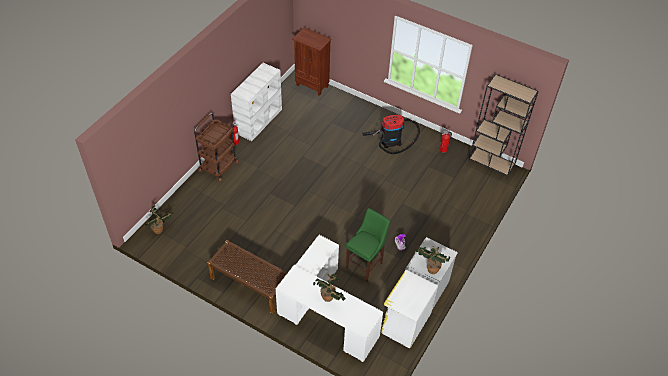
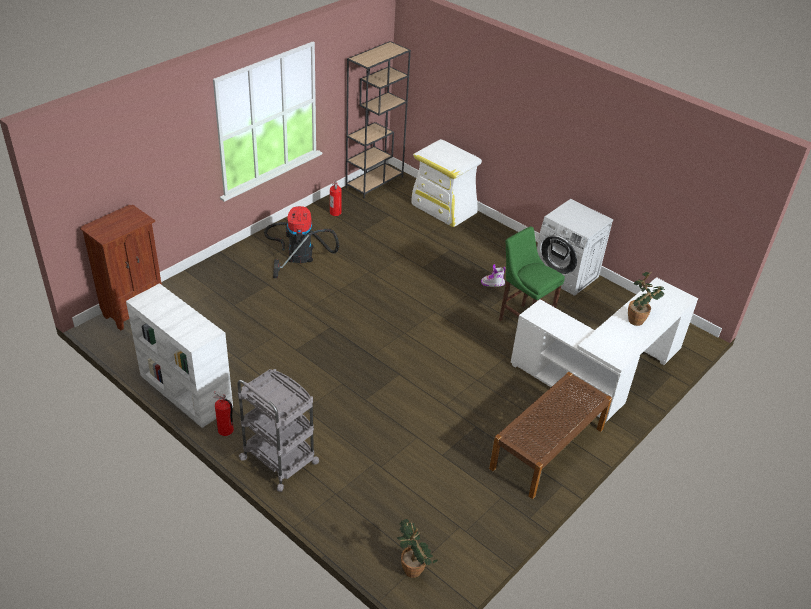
camera: 80 degrees left, 10 degrees down
(219, 167) = (280, 460): brown cart -> grey cart
(405, 322) = (617, 303): white nightstand -> white nightstand (443, 208)
(430, 268) = (594, 222): potted plant -> none

